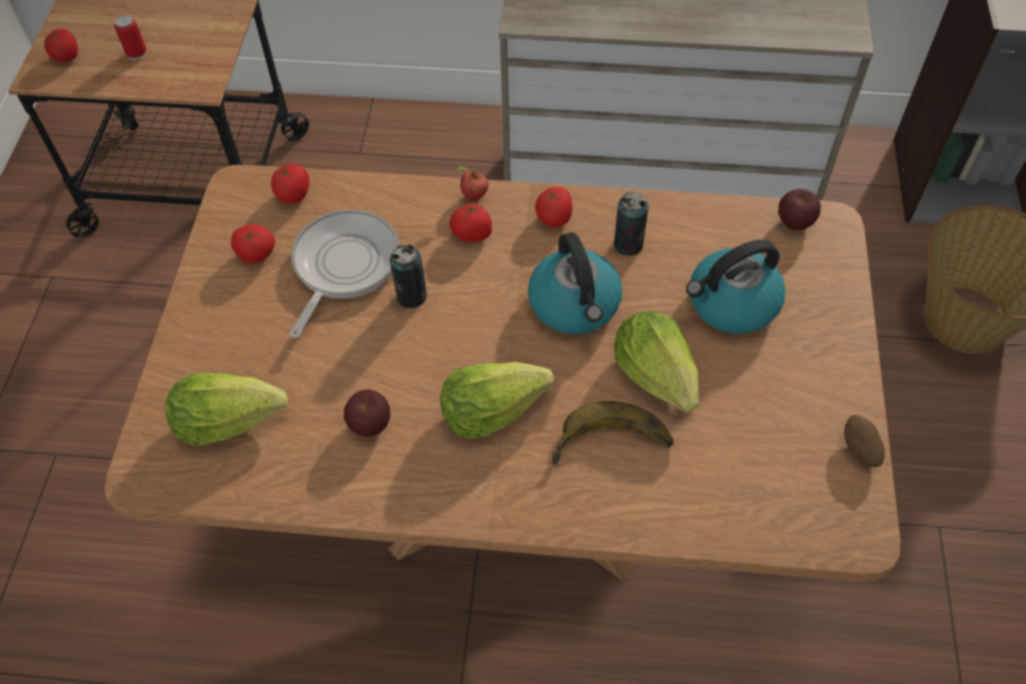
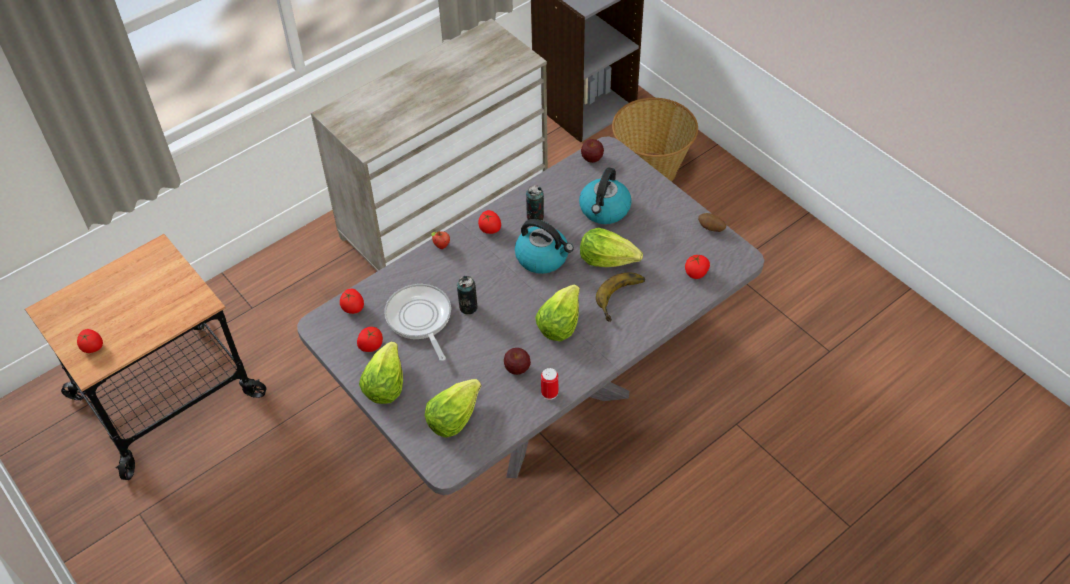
camera: 45 degrees left, 5 degrees down
(136, 53) = (136, 316): can -> can (549, 393)
(213, 312) = (385, 384): none -> lettuce
(472, 234) = (462, 262): tomato -> tomato (696, 273)
(516, 494) = (538, 403): brown dining table -> grey dining table

